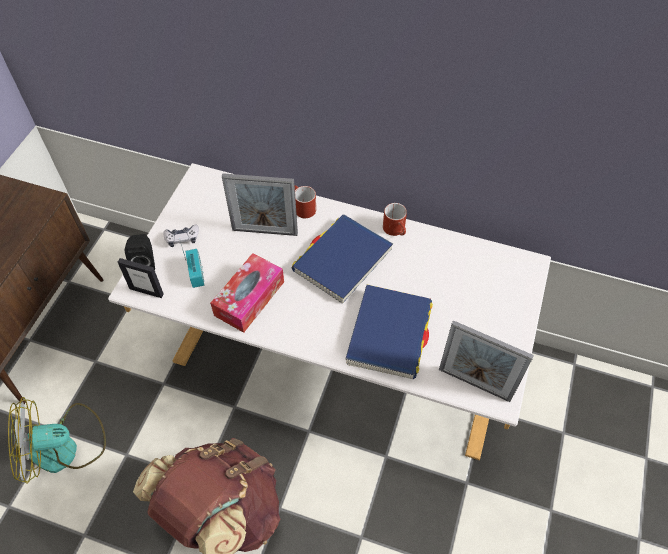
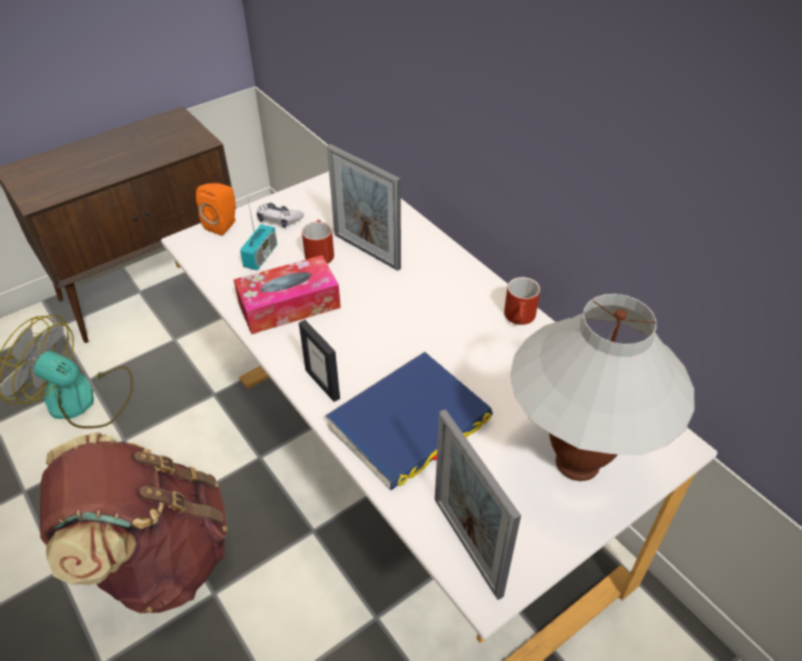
camera: 35 degrees right, 10 degrees down
(145, 263) = (223, 224): black speaker -> orange speaker
(146, 291) = (199, 249): picture frame -> picture frame (323, 384)
(302, 207) = (429, 247): red mug -> red mug (318, 252)
(342, 260) = (425, 318): blue book -> none
(492, 304) = (577, 464): none -> white table lamp

